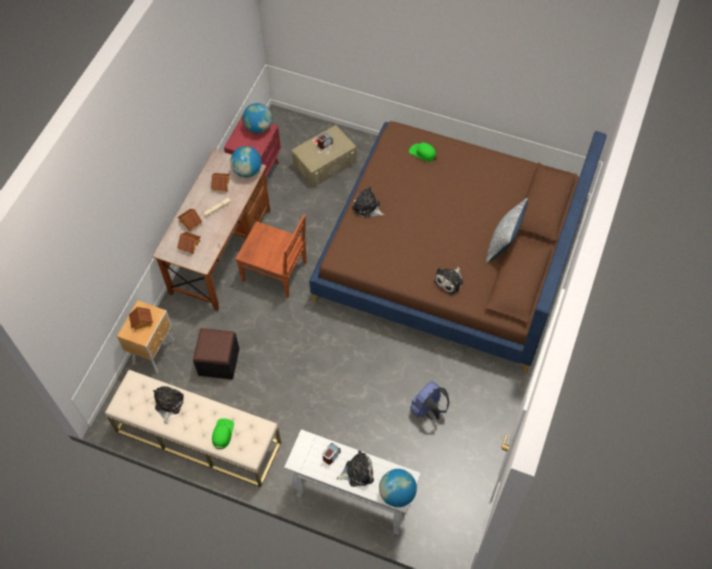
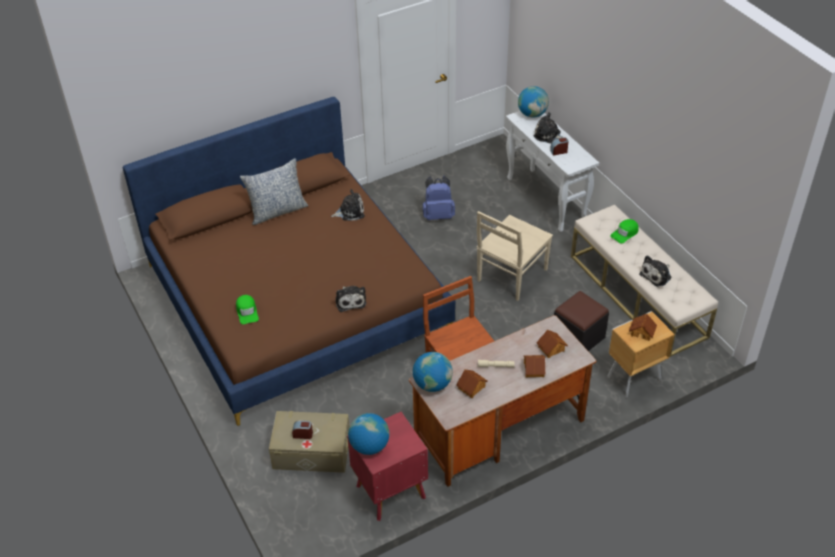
camera: 140 degrees left, 15 degrees down
(313, 385) = (511, 276): none -> beige chair

